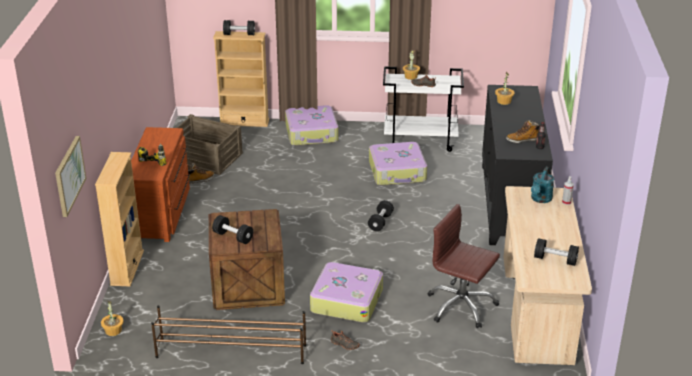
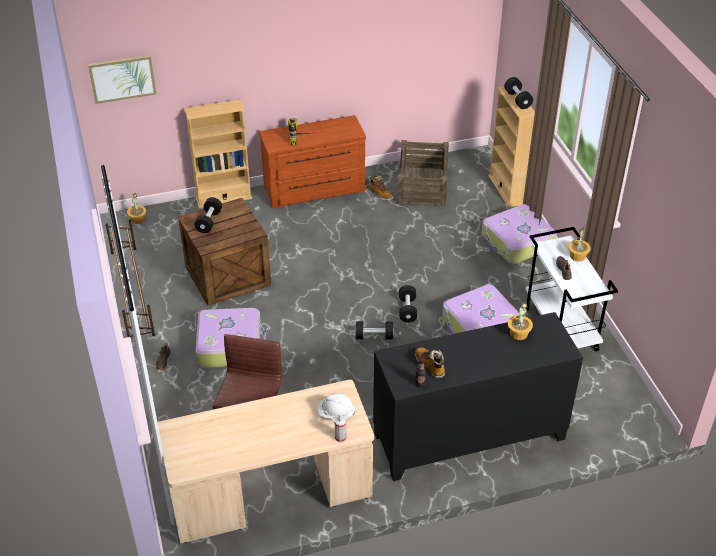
camera: 70 degrees right, 10 degrees up
(540, 199) = (336, 413): turquoise watering can -> white hard hat
(555, 259) = (216, 445): black dumbbell -> black dumbbell (407, 310)

